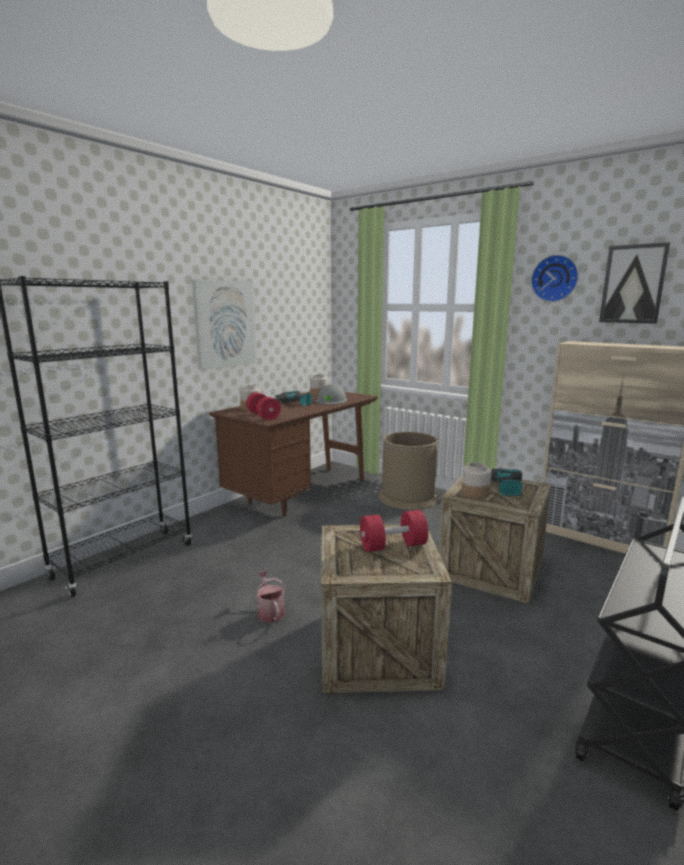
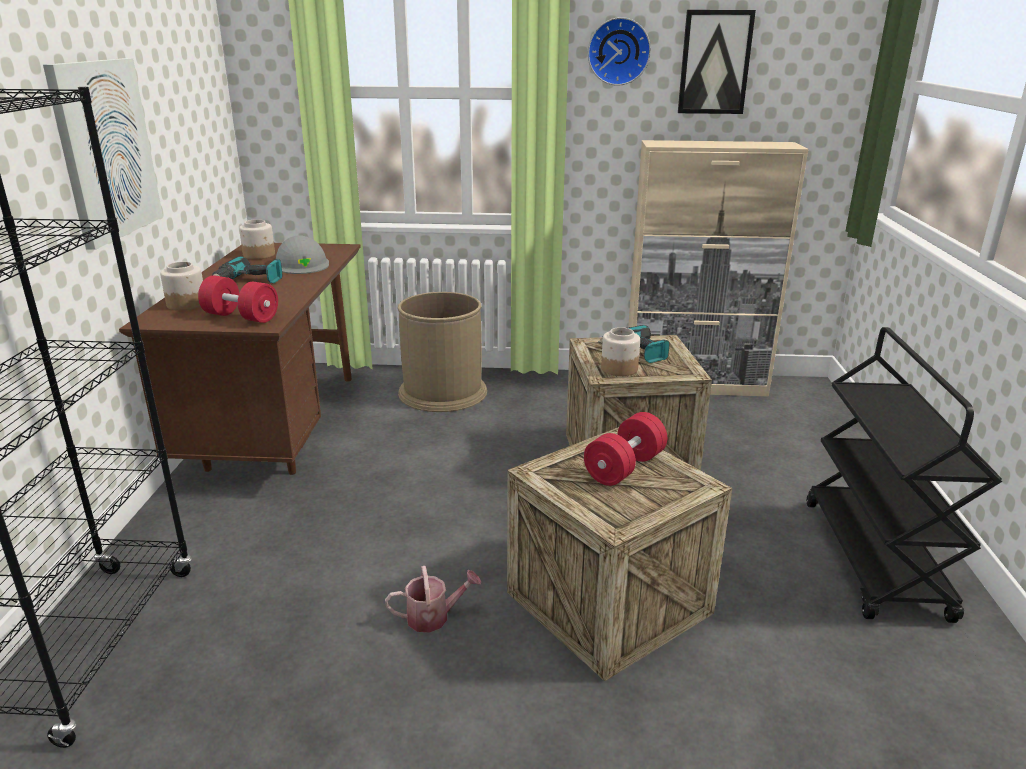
camera: 35 degrees left, 10 degrees up
(270, 611) = (434, 617): watering can -> watering can turned 135 degrees clockwise

